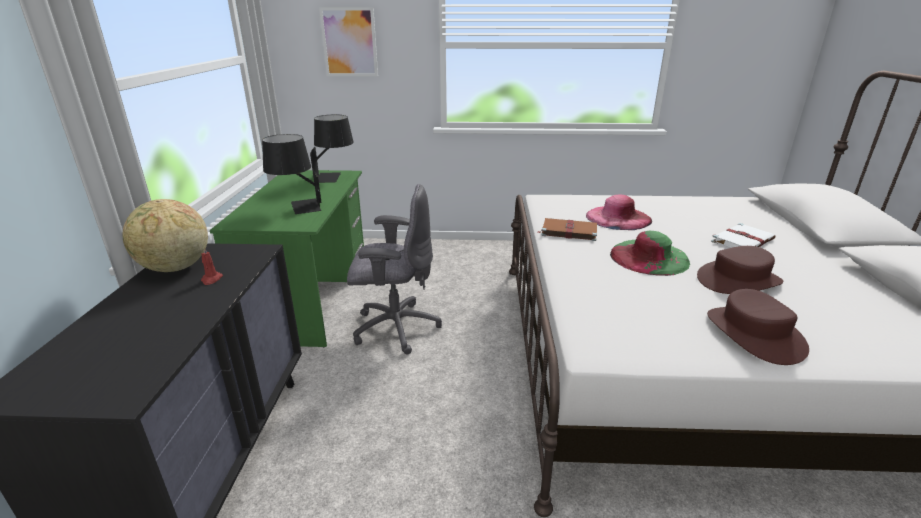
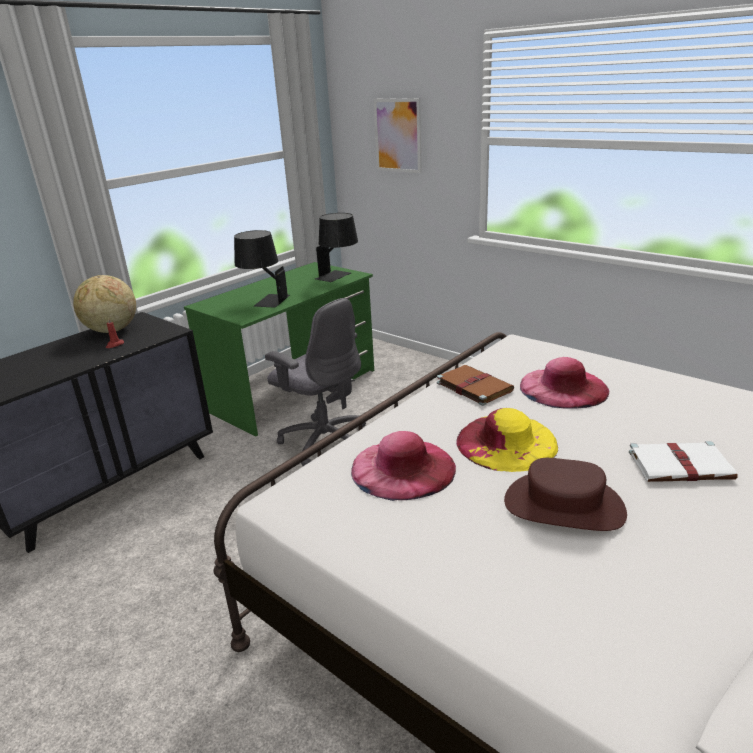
camera: 40 degrees right, 0 degrees up
(624, 294) = (403, 468): none -> pink hat
(649, 257) = (506, 442): green hat -> yellow hat
(753, 334) = (452, 562): brown hat -> none

